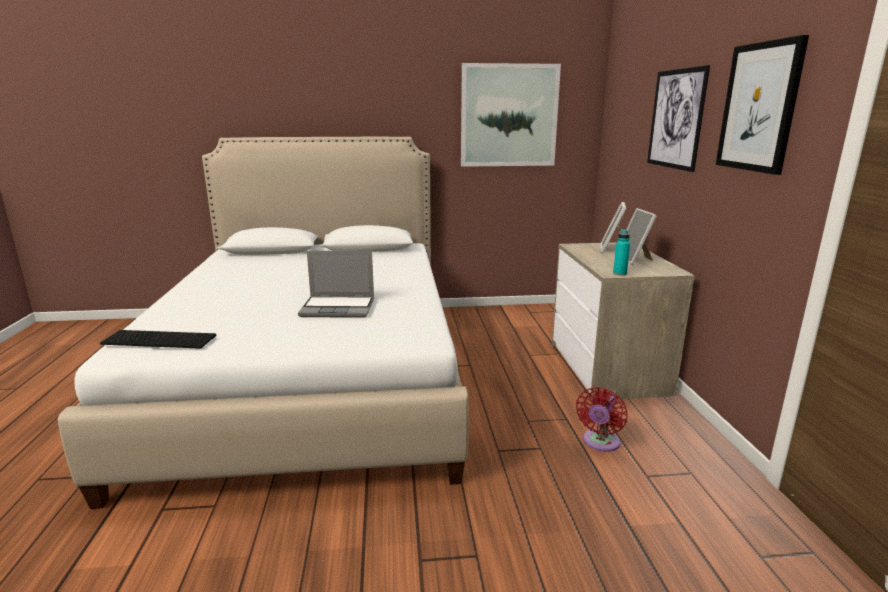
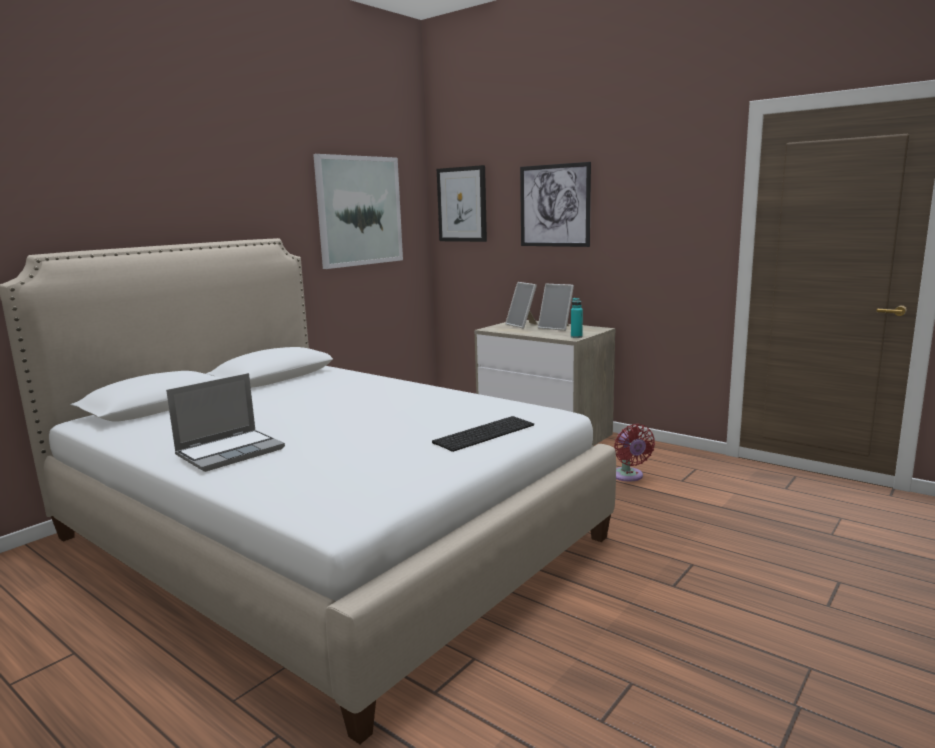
camera: 45 degrees left, 5 degrees down
(161, 339) = (349, 492): keyboard -> keyboard (484, 433)
(339, 308) = (422, 420): laptop -> laptop (231, 451)
(759, 107) = (656, 192): picture -> picture (462, 204)

